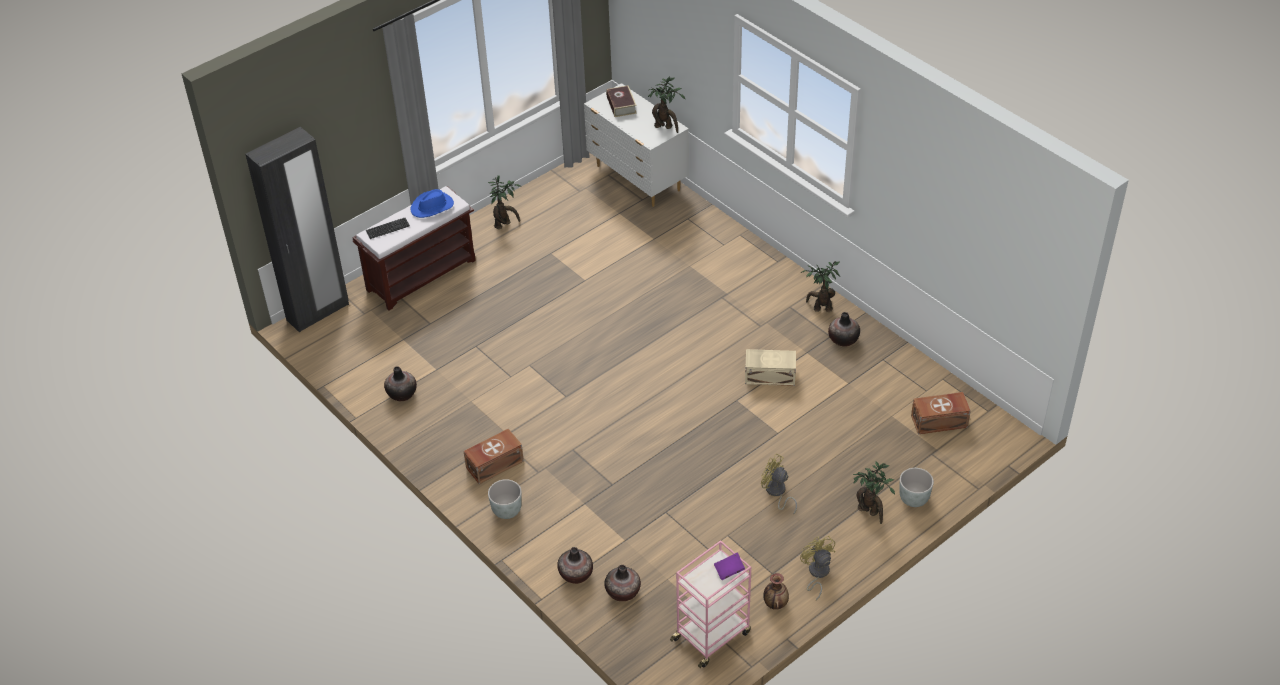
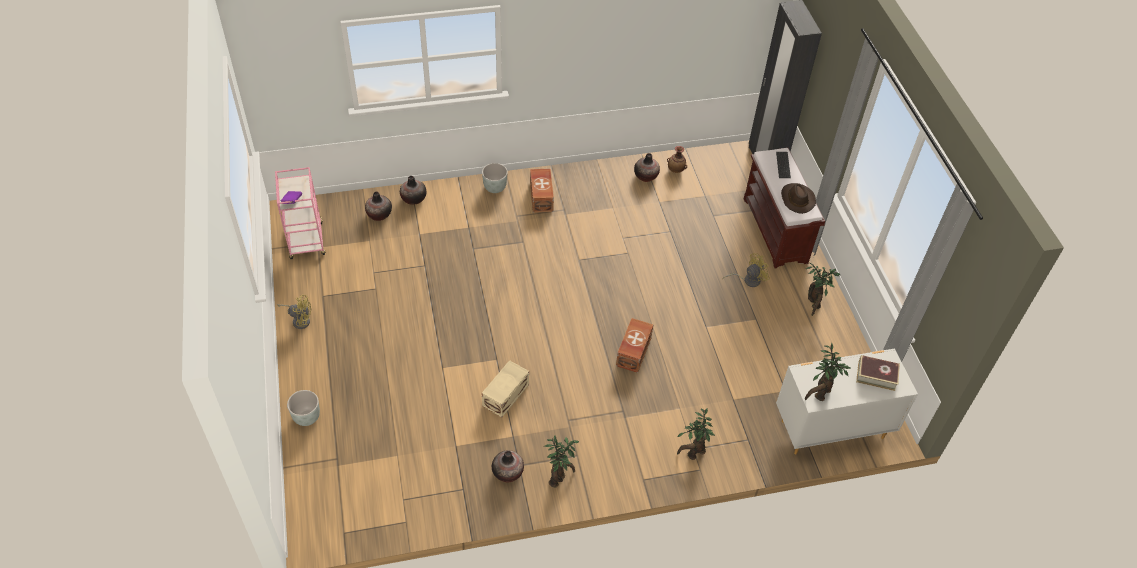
camera: 115 degrees right, 5 degrees up
(432, 207) = (797, 199): blue hat -> brown hat
(775, 603) = (299, 285): vase -> vase (676, 170)
(776, 493) = (387, 335): yellow fan -> yellow fan (748, 280)
(869, 512) = (320, 382): potted plant -> potted plant (693, 453)
(940, 422) = (362, 487): brown storage box -> brown storage box (632, 352)

